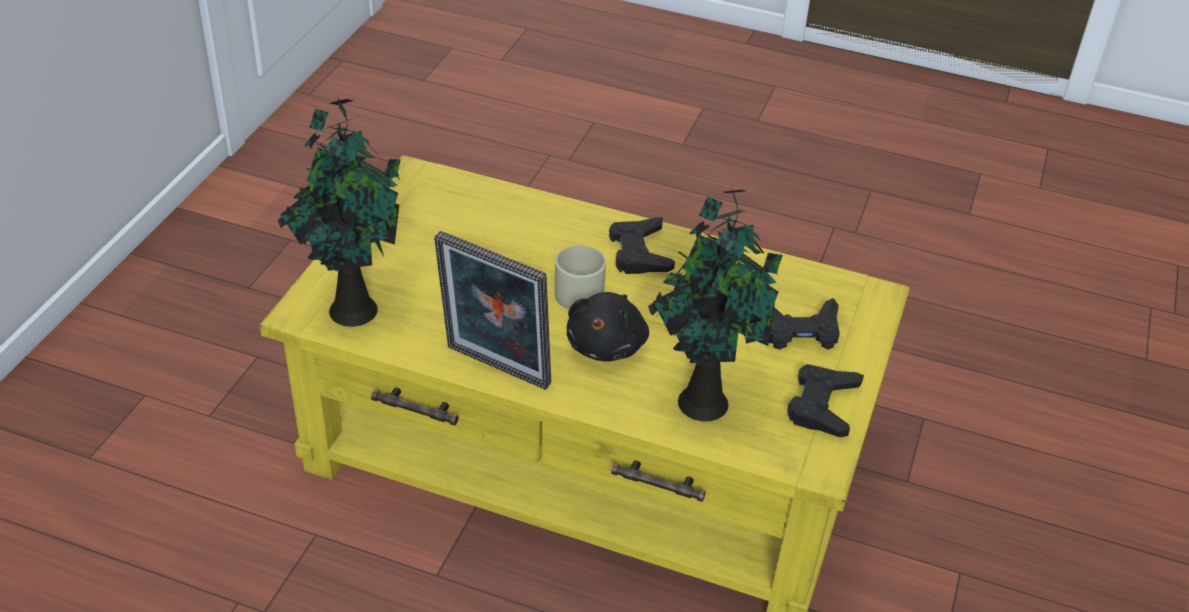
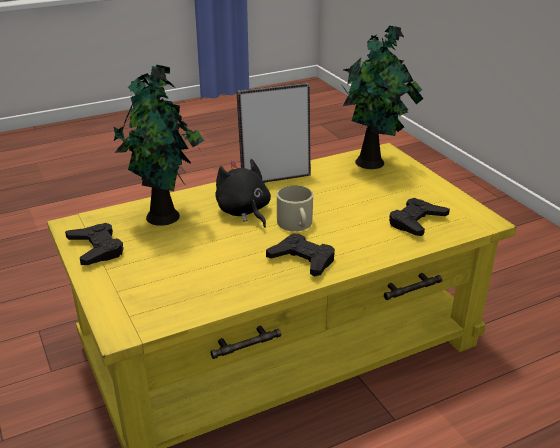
camera: 135 degrees right, 10 degrees down
(799, 330) = (151, 277): black game controller -> black game controller (416, 222)

